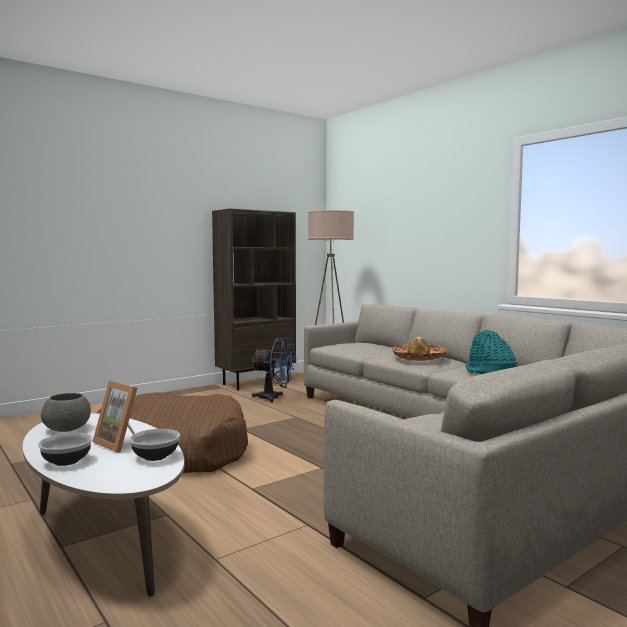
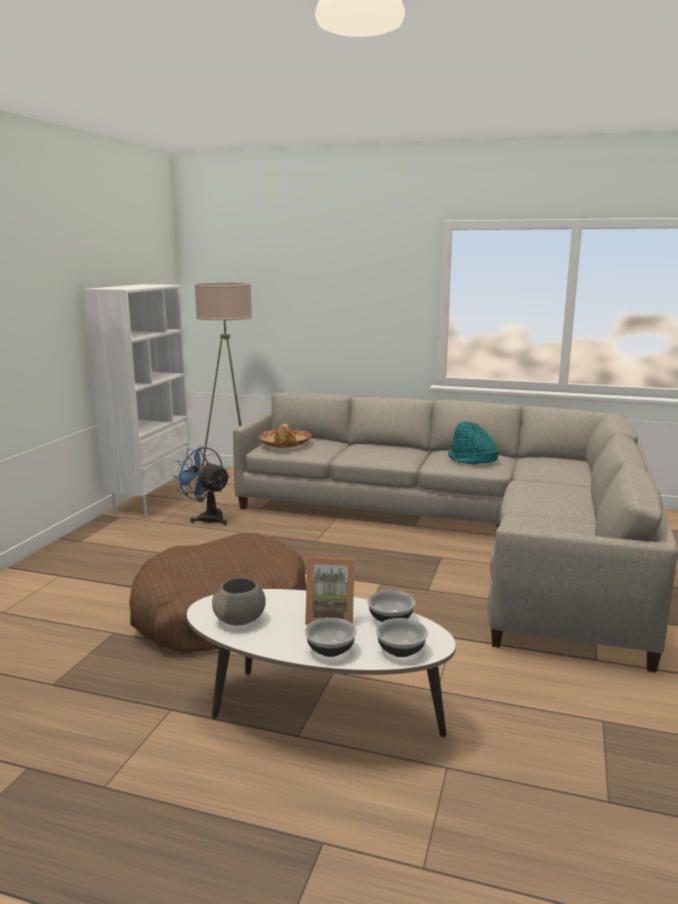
camera: 35 degrees left, 10 degrees up
(108, 477) = (401, 650): none -> bowl
(256, 382) = (150, 501): brown bookcase -> white bookcase
(274, 398) = (207, 518): blue fan -> blue fan turned 120 degrees counterclockwise
(418, 358) = (387, 452): hat -> hat (285, 444)

